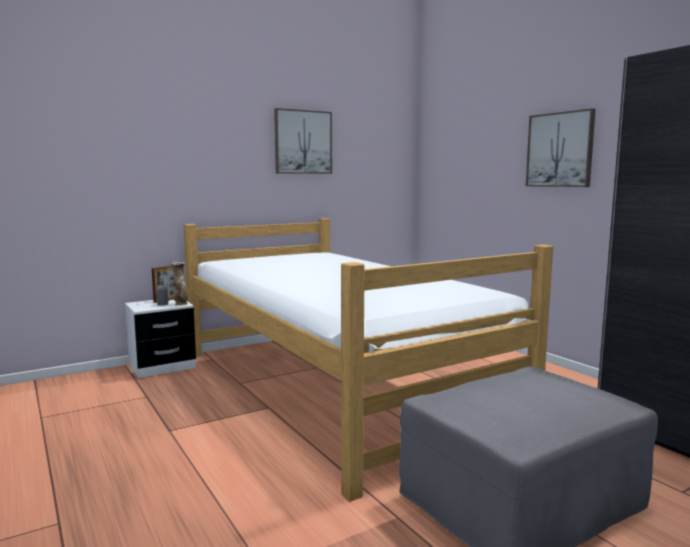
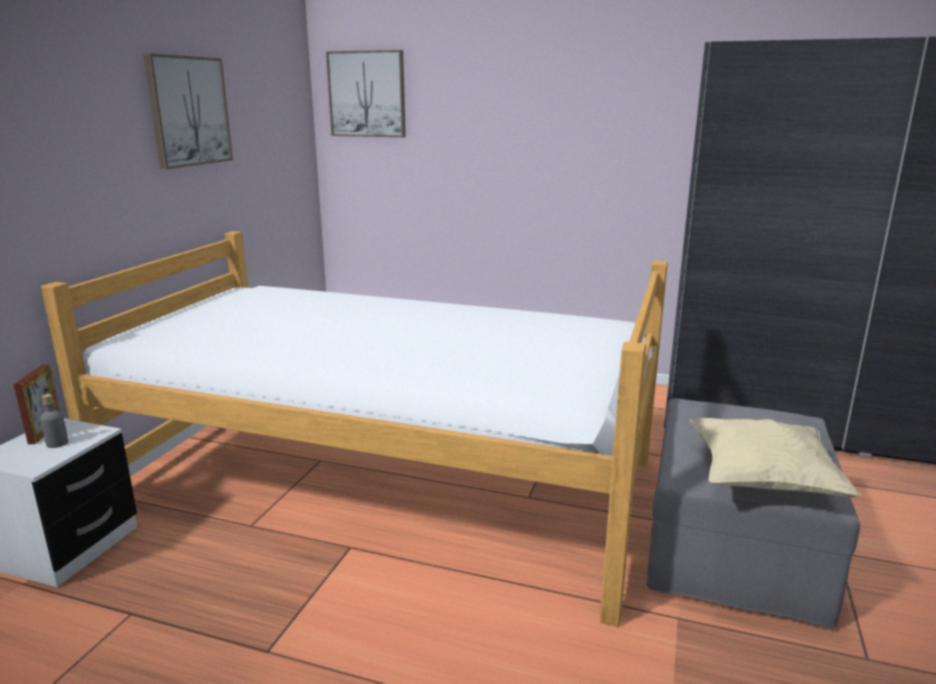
camera: 40 degrees left, 10 degrees up
(180, 304) = (94, 433): vase -> none
(478, 415) = (762, 481): none -> beige pillow
(560, 150) = (551, 126): picture -> picture (367, 94)

